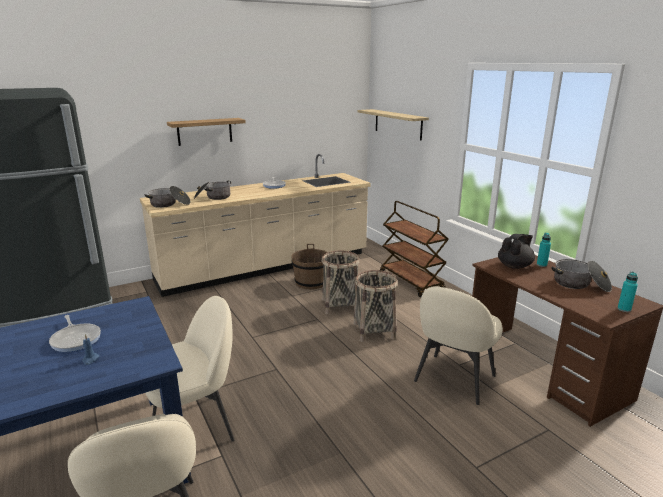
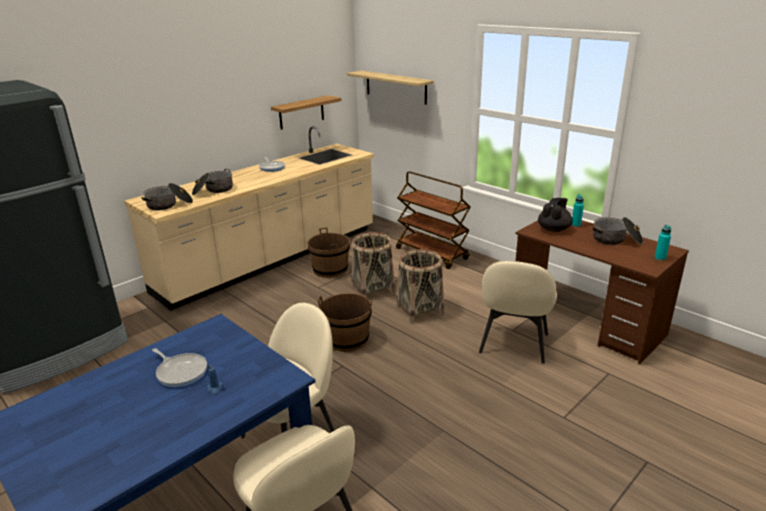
camera: 15 degrees left, 5 degrees up
(204, 131) = (189, 114): shelf -> shelf (301, 112)
(293, 345) = (347, 339): none -> brown bucket

